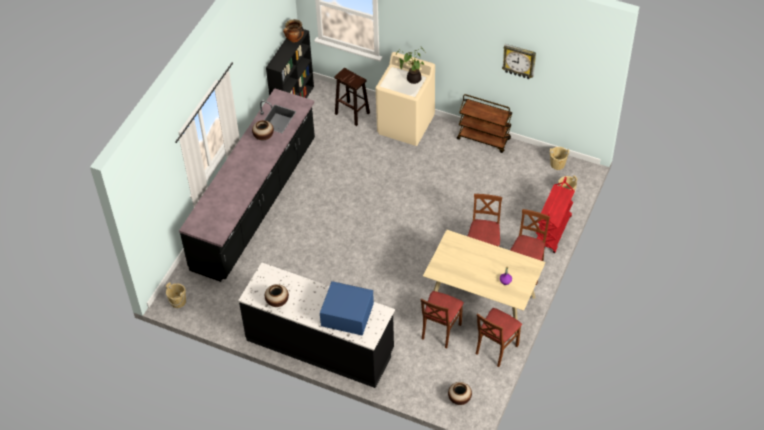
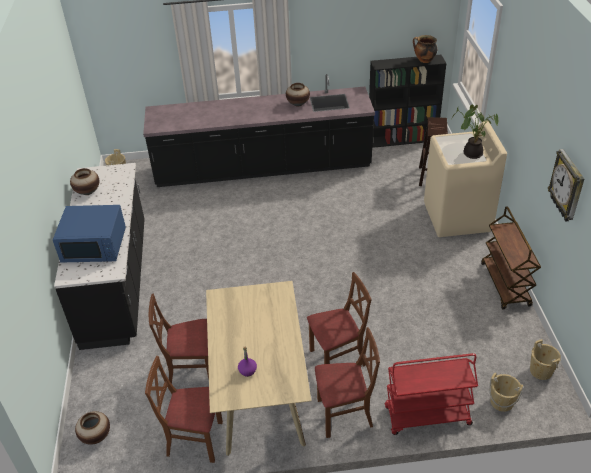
camera: 60 degrees right, 10 degrees down
(347, 315) = (95, 245): blue microwave -> blue microwave turned 105 degrees clockwise

